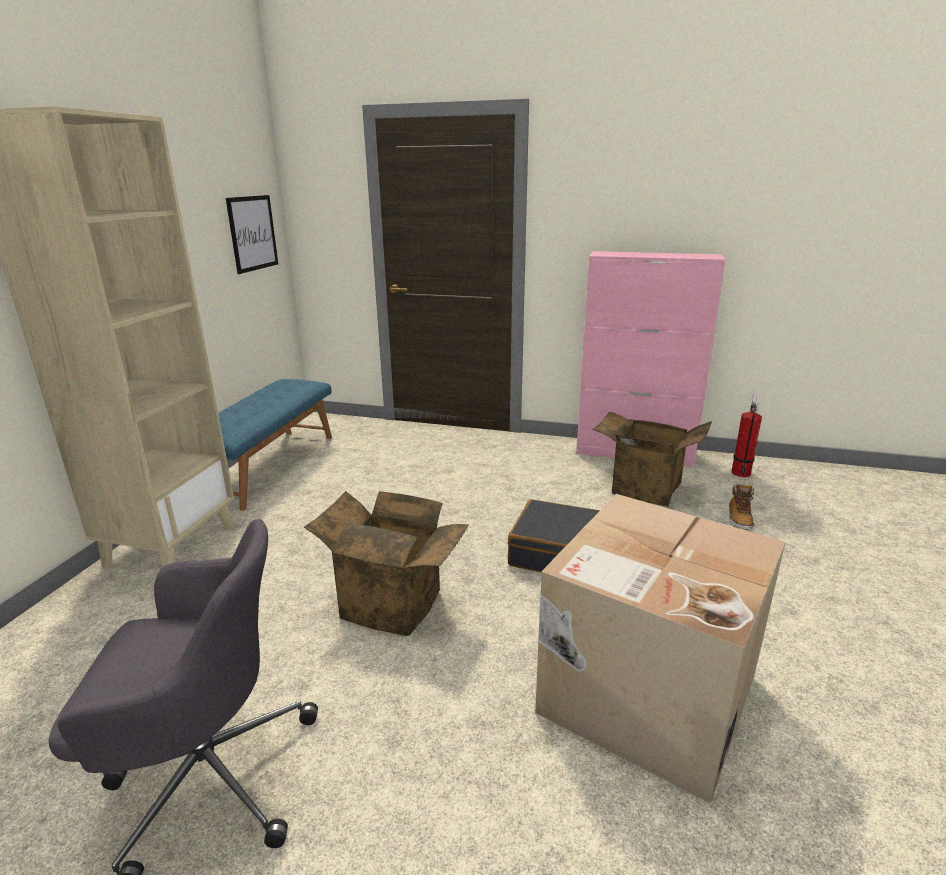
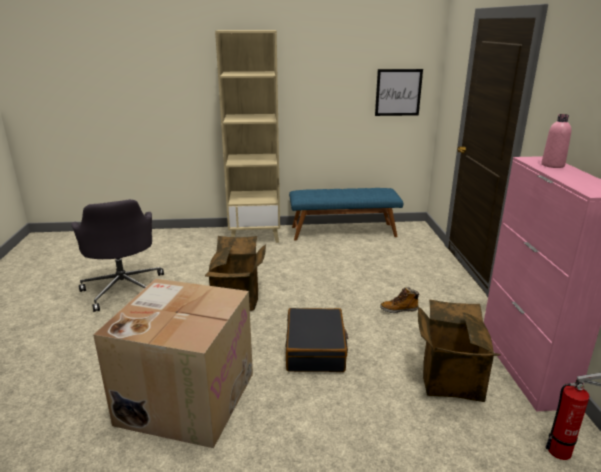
camera: 70 degrees right, 0 degrees up
(627, 253) = (552, 165): none -> pink bottle
(739, 519) = (442, 446): boot -> boot (399, 309)

